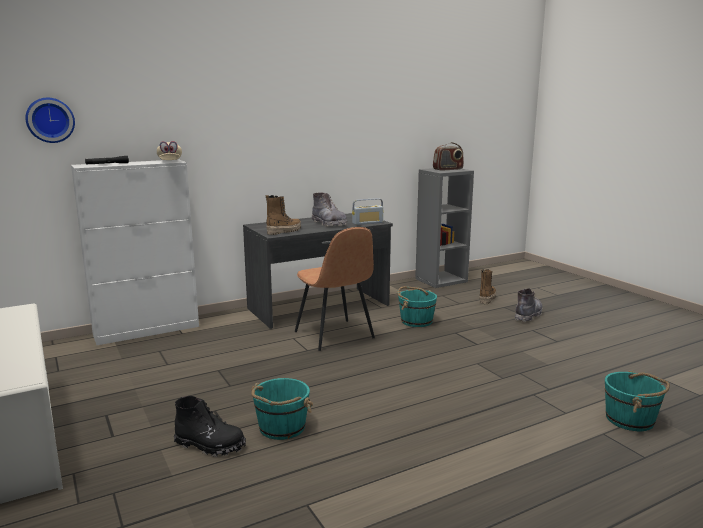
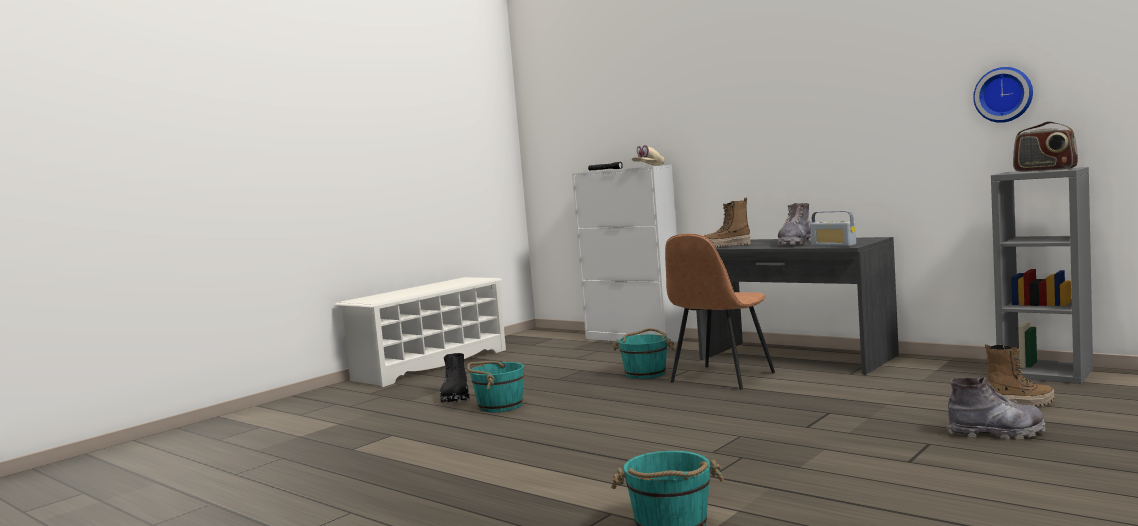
camera: 70 degrees right, 10 degrees down
(50, 120) = (580, 133): wall clock -> wall clock (1004, 95)
(284, 231) = (726, 246): boot -> boot turned 150 degrees clockwise
(416, 321) = (833, 392): turquoise bucket -> turquoise bucket (645, 373)

